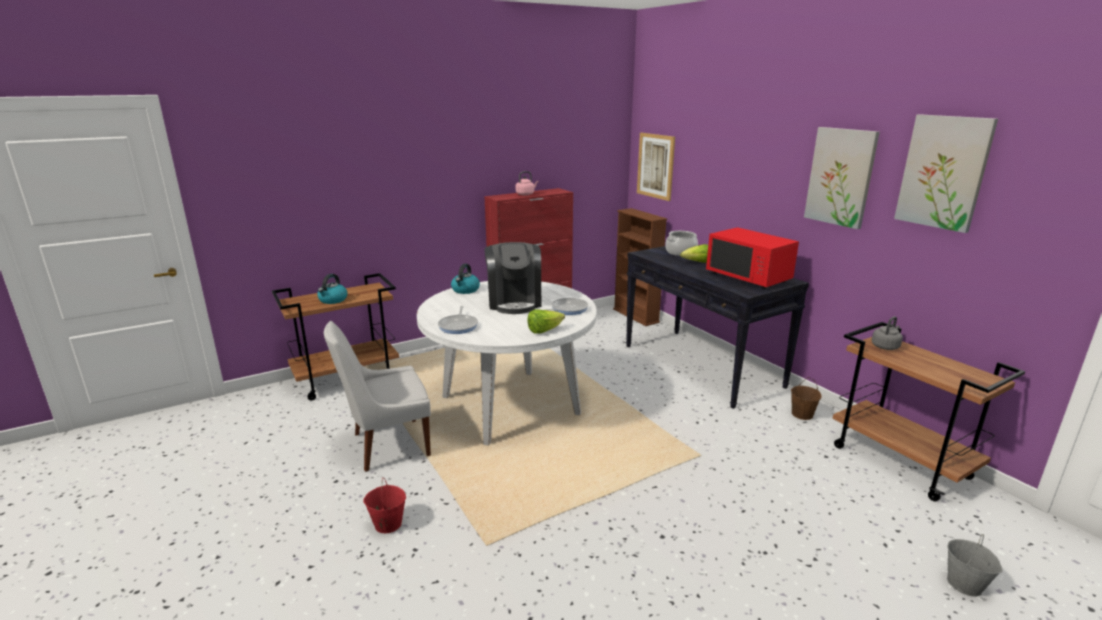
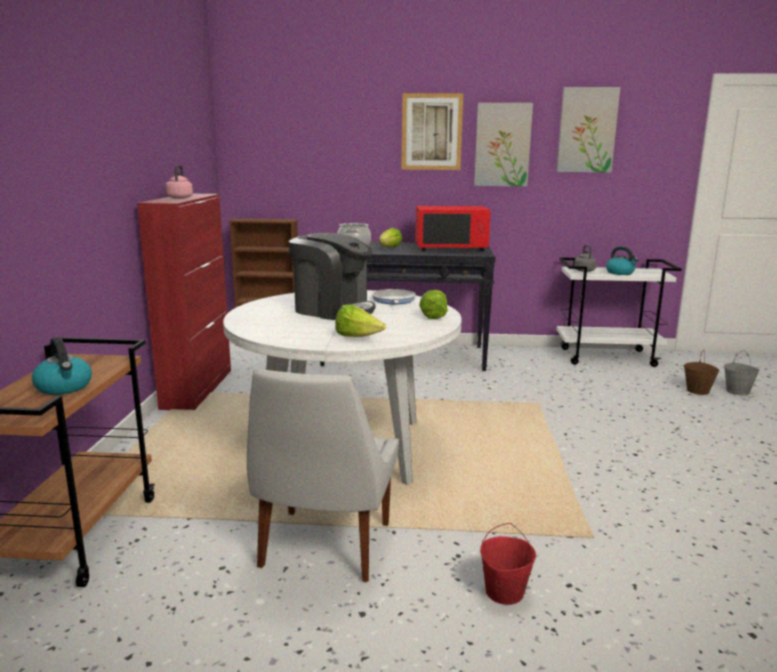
camera: 55 degrees left, 5 degrees down
(459, 326) = (358, 337): frying pan -> lettuce
(465, 290) = (248, 317): kettle -> kettle (620, 273)
(655, 166) = (266, 163): picture -> picture (431, 132)
(801, 414) = (521, 357): brown bucket -> brown bucket (697, 391)
(901, 462) = (608, 357): brown cart -> white cart

